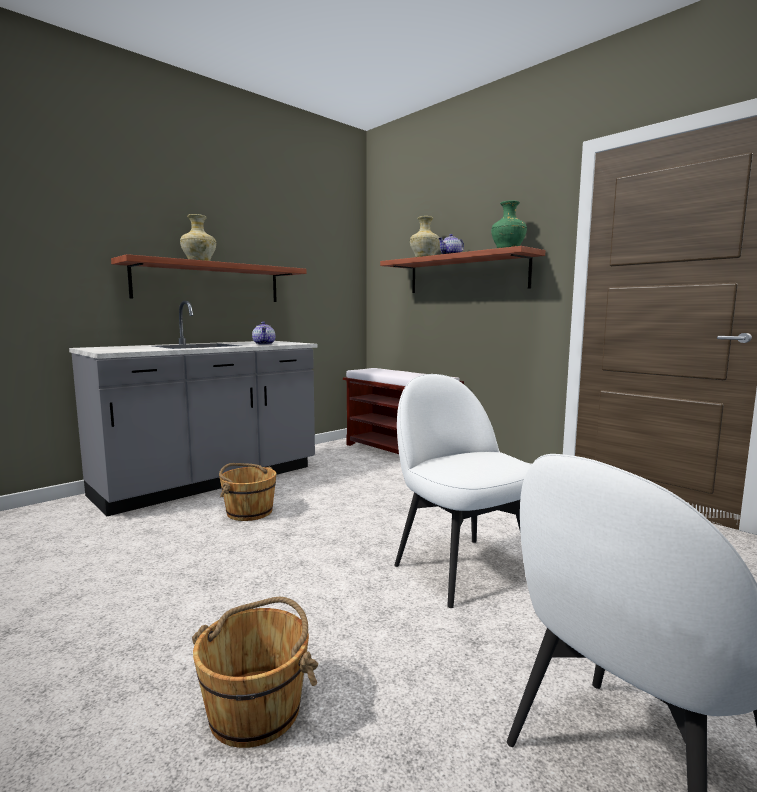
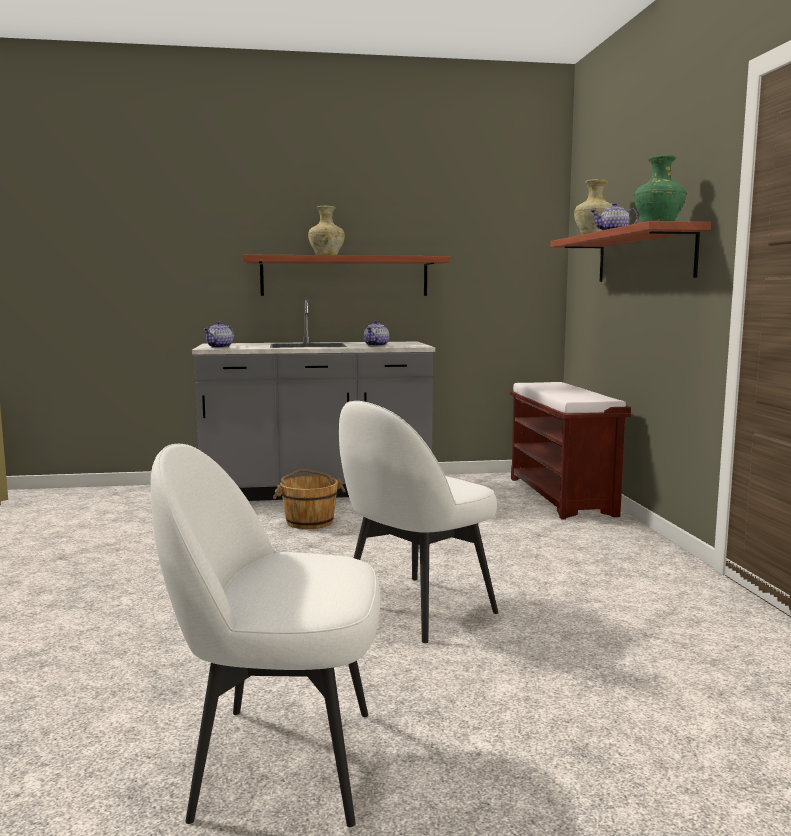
camera: 35 degrees right, 0 degrees up
(118, 350) = (220, 347): none -> teapot
(256, 709) = (123, 638): brown bucket -> none
(460, 568) = (415, 609): white chair -> white chair turned 135 degrees counterclockwise

